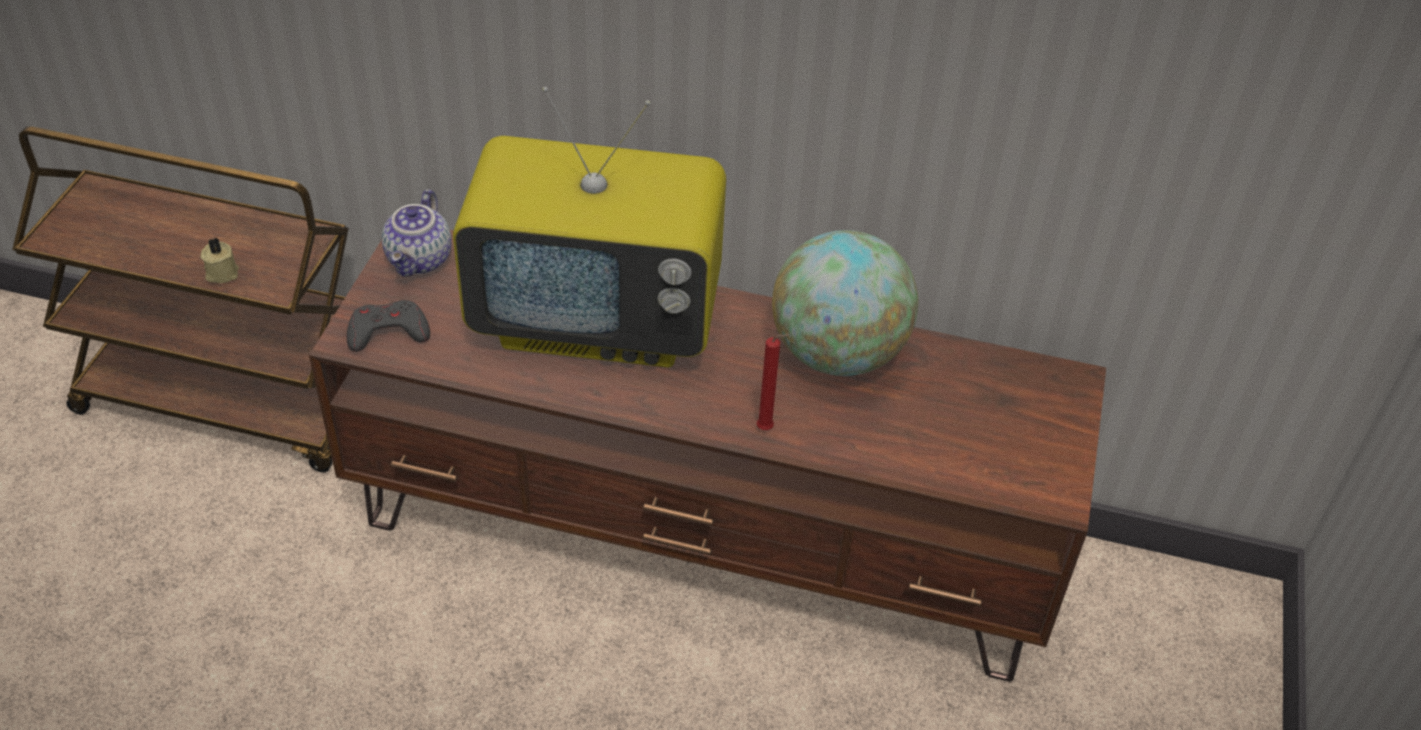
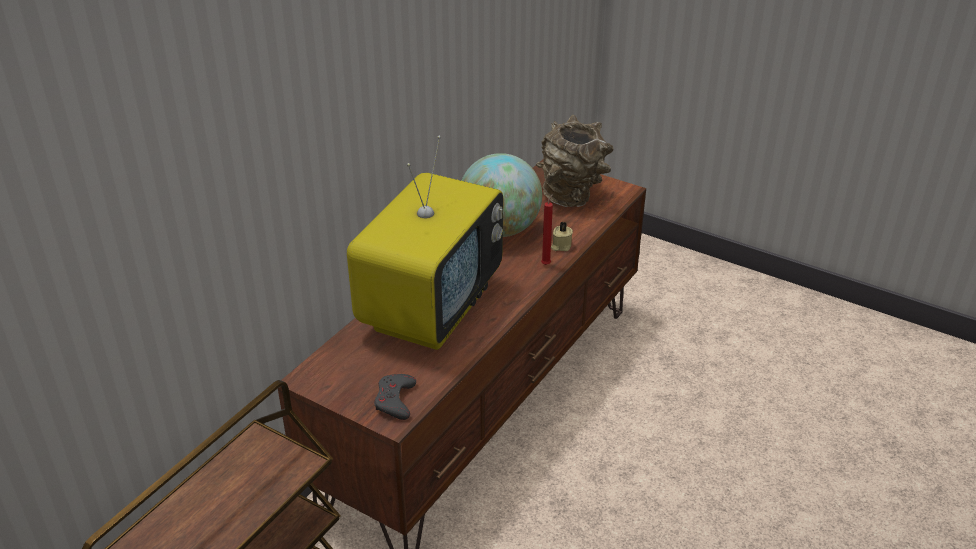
camera: 70 degrees left, 10 degrees down
(221, 272) = (268, 493): beige candle -> beige candle (560, 246)
(420, 260) = (331, 376): teapot -> none
(992, 428) = (573, 196): none -> brown vase

